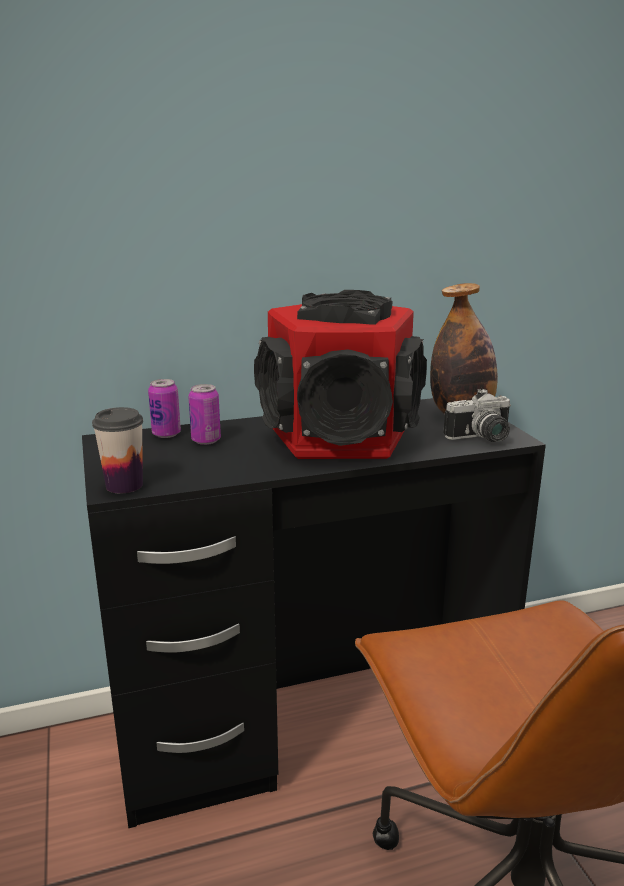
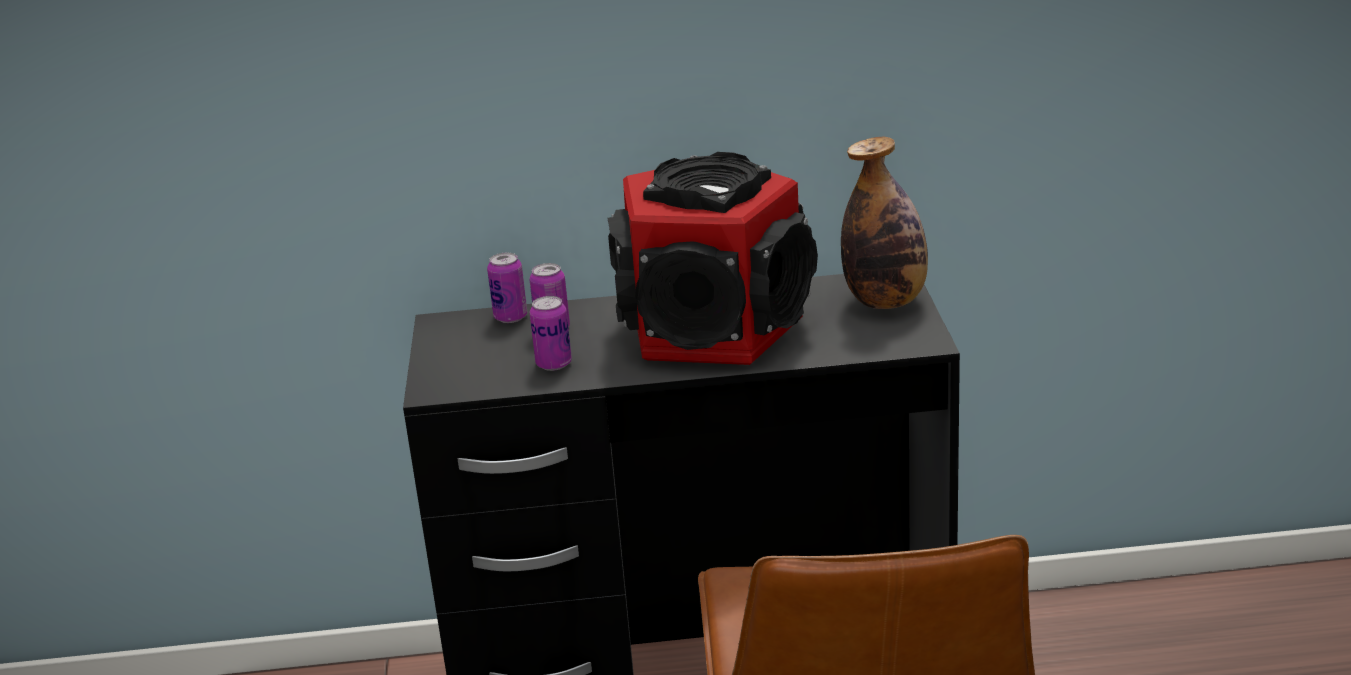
camera: 15 degrees right, 5 degrees up
(124, 485) = (446, 386): cup -> none
(218, 465) = (554, 364): none -> can
(482, 438) = (885, 341): camera -> none

